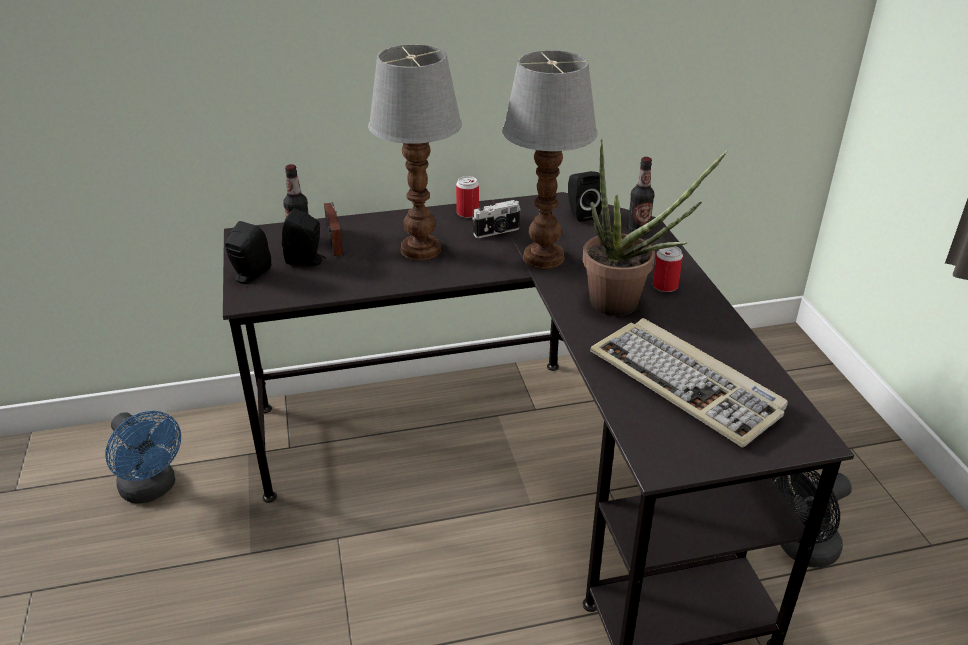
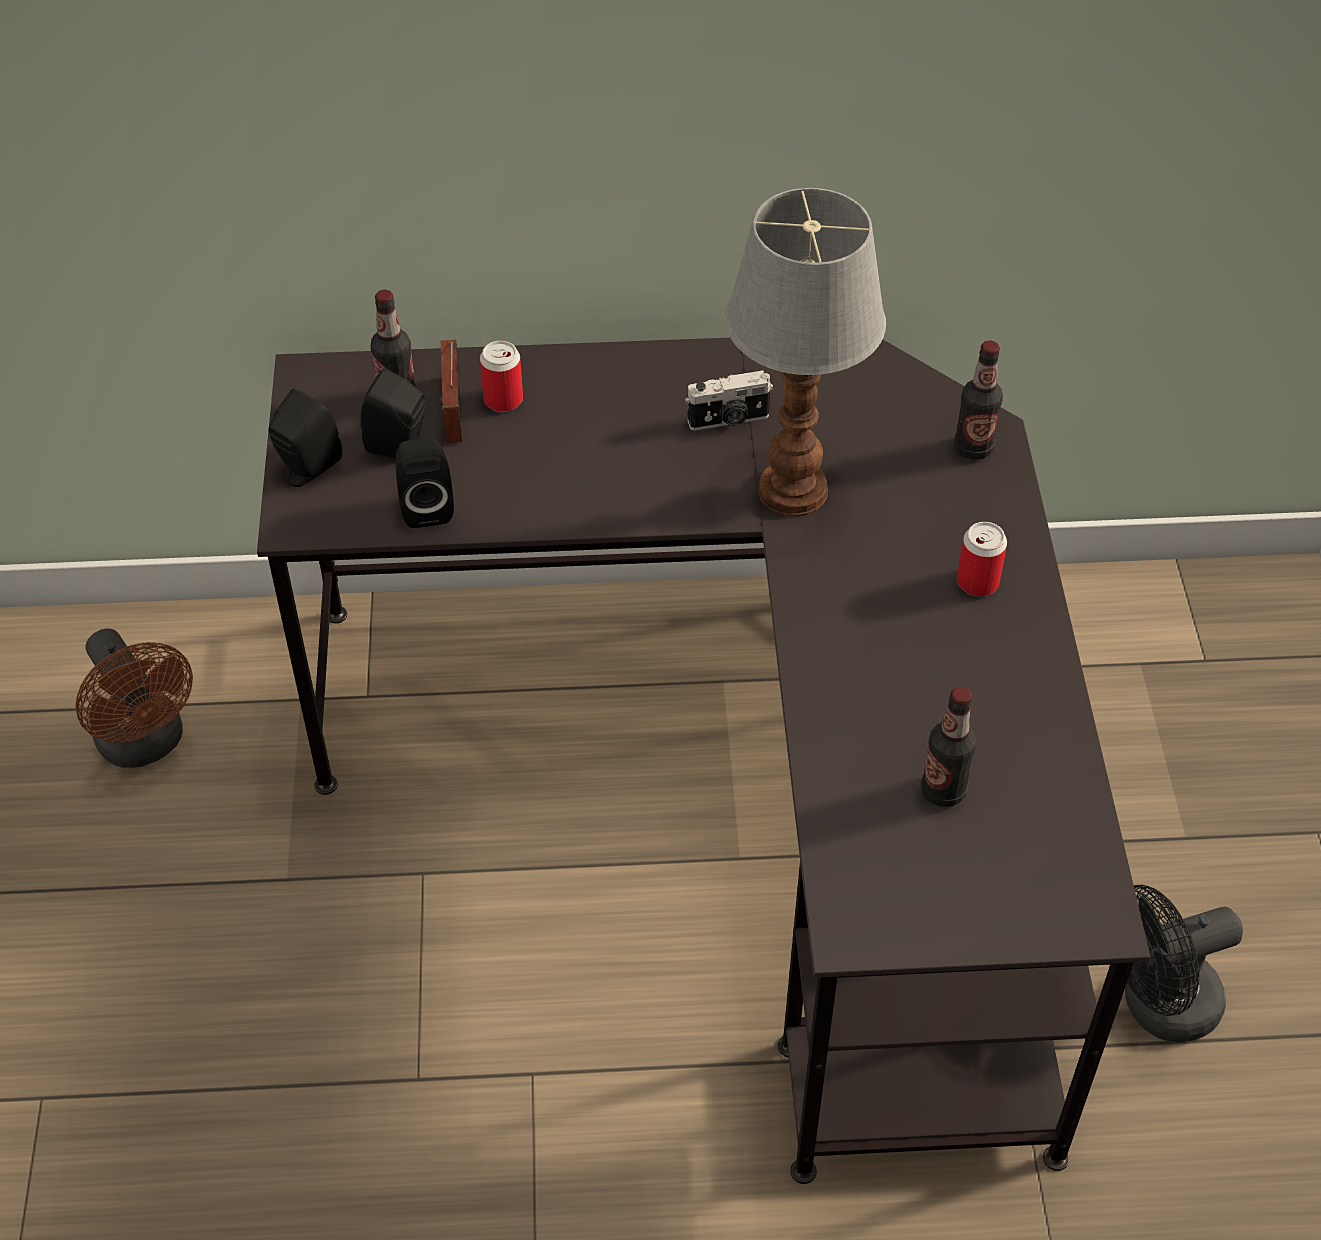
camera: 10 degrees right, 15 degrees up
(152, 489) = (146, 744): blue fan -> brown fan
(421, 249) = (593, 444): table lamp -> none
(467, 213) = (689, 367): can -> can (503, 399)
(581, 214) = (886, 393): black speaker -> black speaker (426, 506)
(625, 305) = (897, 615): potted plant -> none
(687, 384) = (943, 791): keyboard -> bottle

